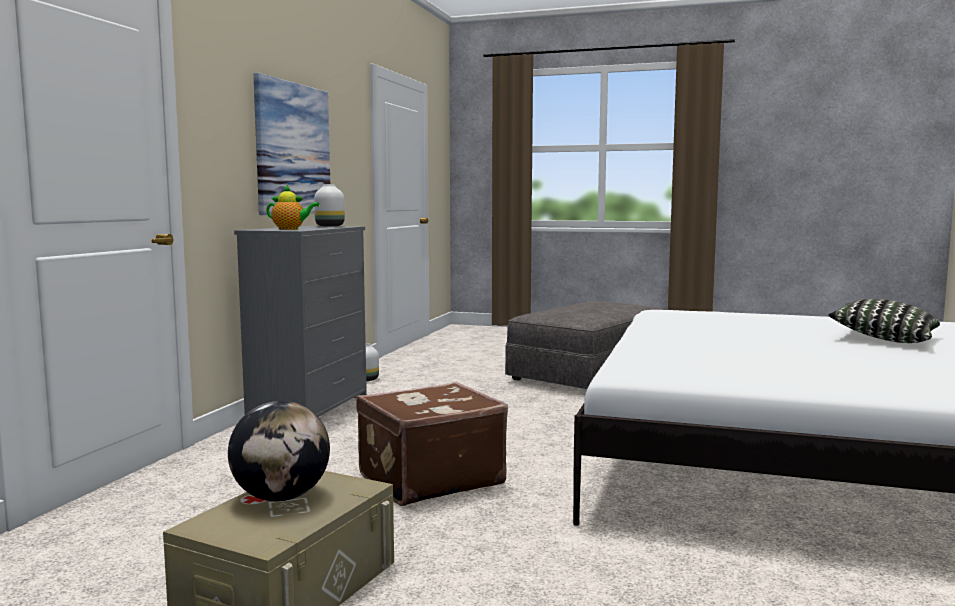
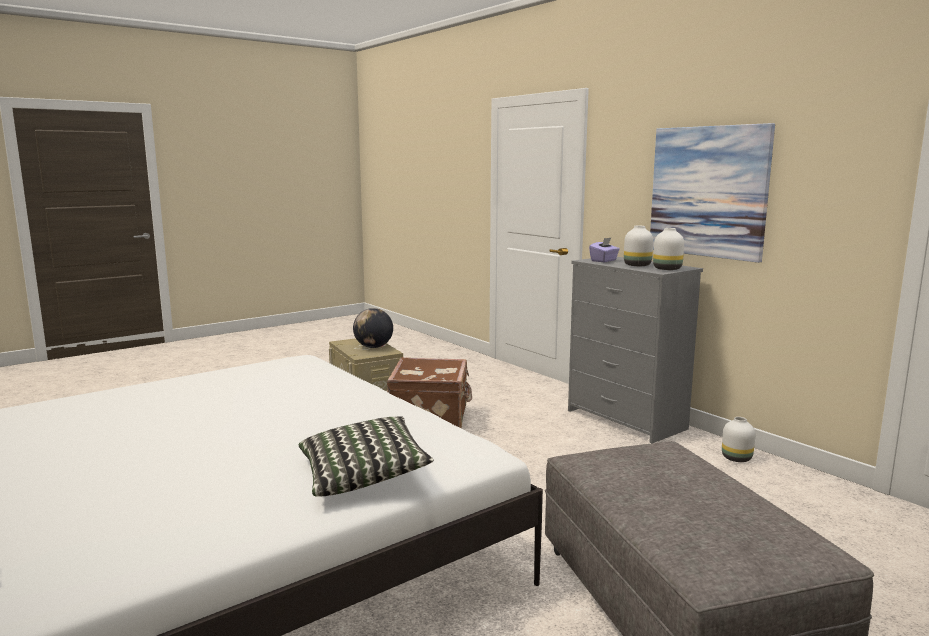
camera: 125 degrees right, 5 degrees up
(291, 229) = (604, 260): teapot -> purple tissue box
(316, 227) = (636, 265): none -> white vase
(883, 339) = (153, 468): pillow -> pillow (363, 476)

